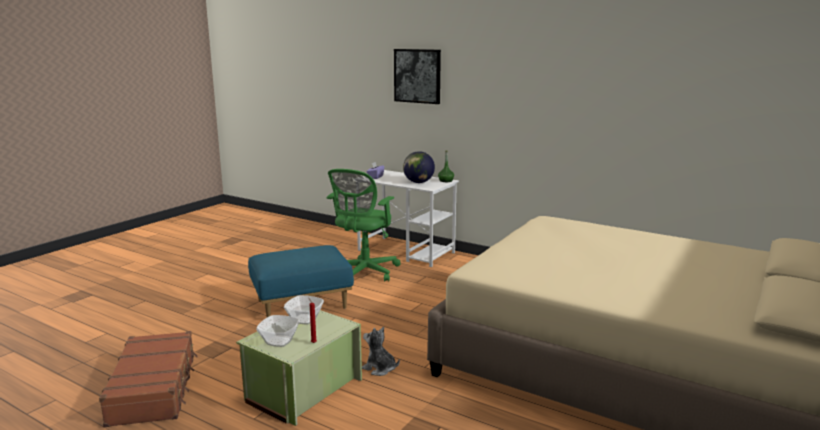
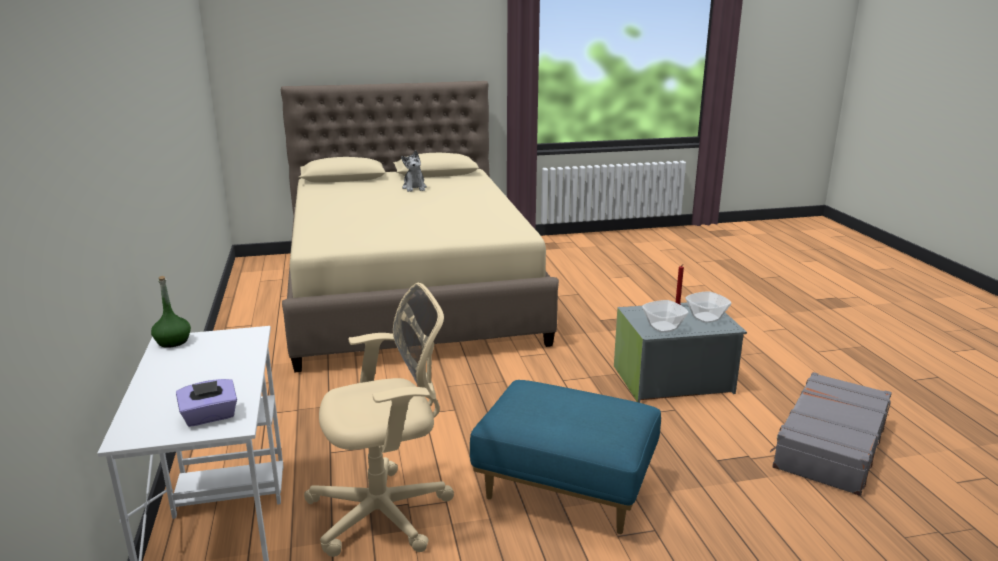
camera: 135 degrees left, 5 degrees up
(154, 388) = (829, 445): brown suitcase -> grey suitcase
(302, 390) = (674, 380): green storage box -> grey storage box
(364, 273) = (386, 512): green office chair -> beige office chair
(379, 368) = (585, 368): plush toy -> plush toy (414, 188)
(417, 76) = (54, 136): picture -> none
(418, 182) = (215, 357): globe -> none

